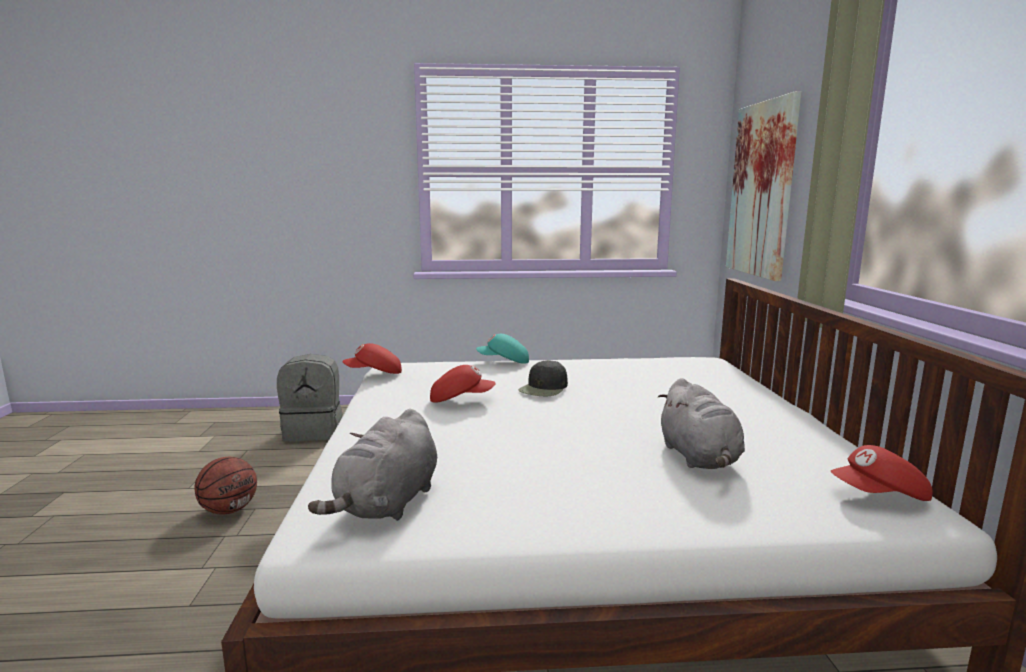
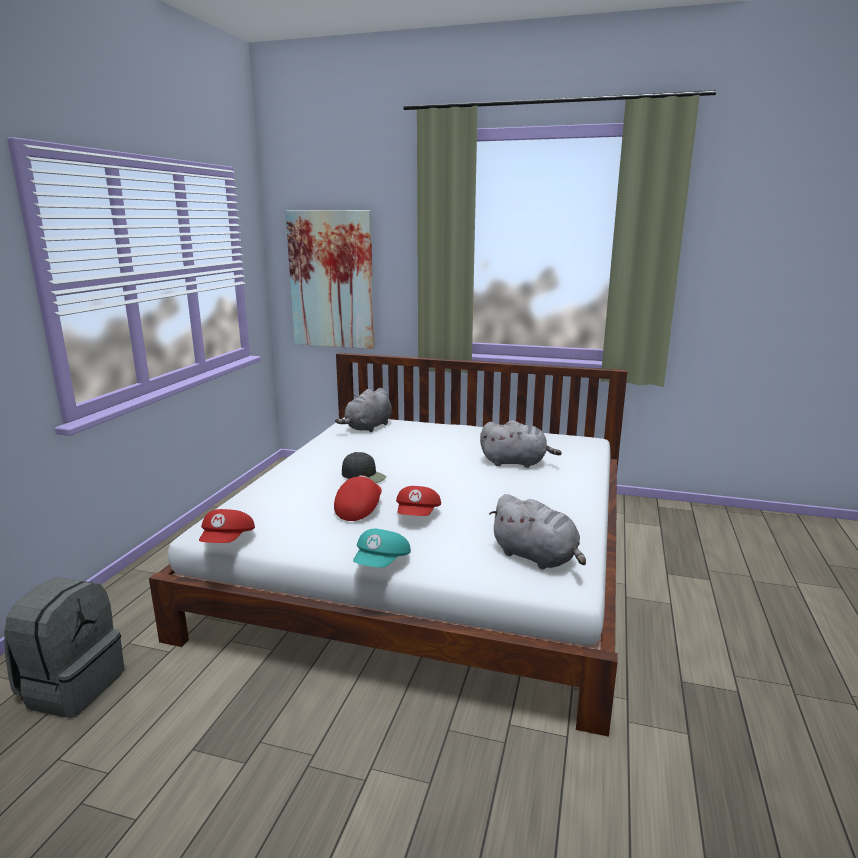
camera: 70 degrees left, 5 degrees up
(229, 510) = (245, 765): basketball -> none
(504, 362) = (268, 479): turquoise cap -> turquoise cap (382, 563)
(692, 369) = (368, 427): none -> grey plush toy
(879, 496) = (574, 442): red cap -> red cap (418, 515)

